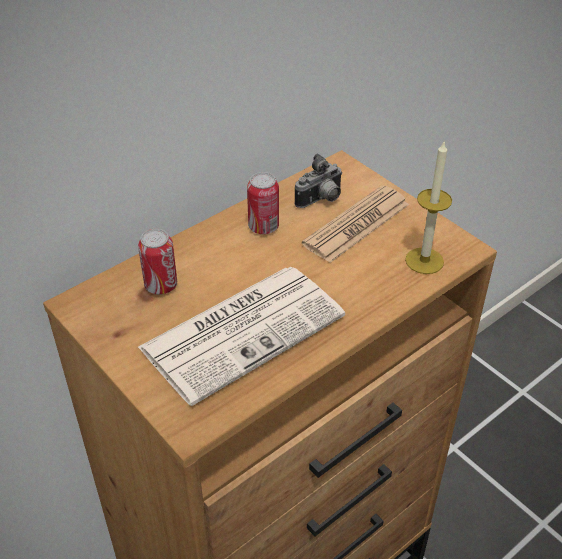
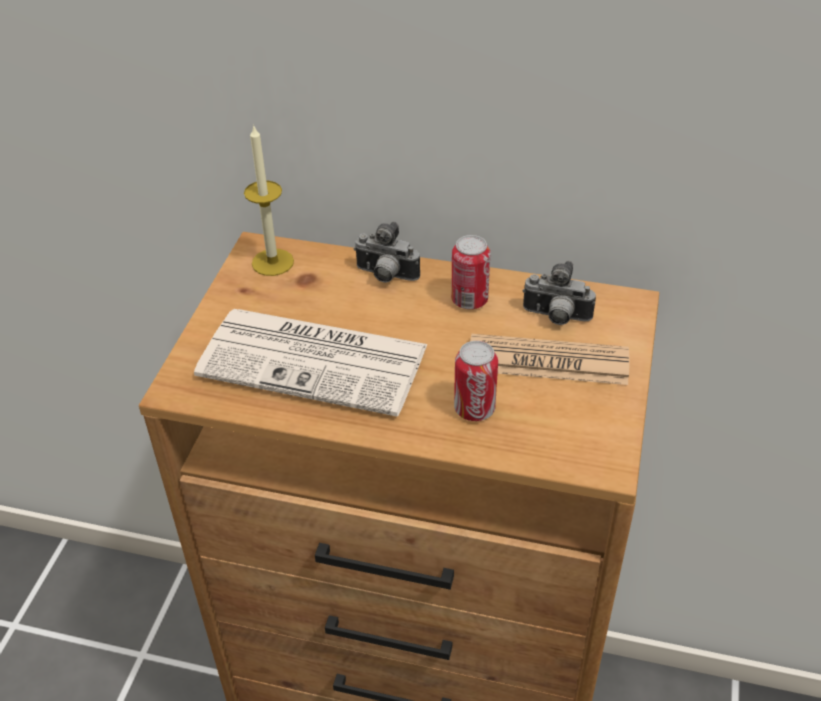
camera: 55 degrees right, 0 degrees up
(161, 285) = (324, 281): can -> can (474, 409)
(193, 252) = (385, 276): none -> camera
(424, 261) = (548, 440): candle -> candle (272, 262)

